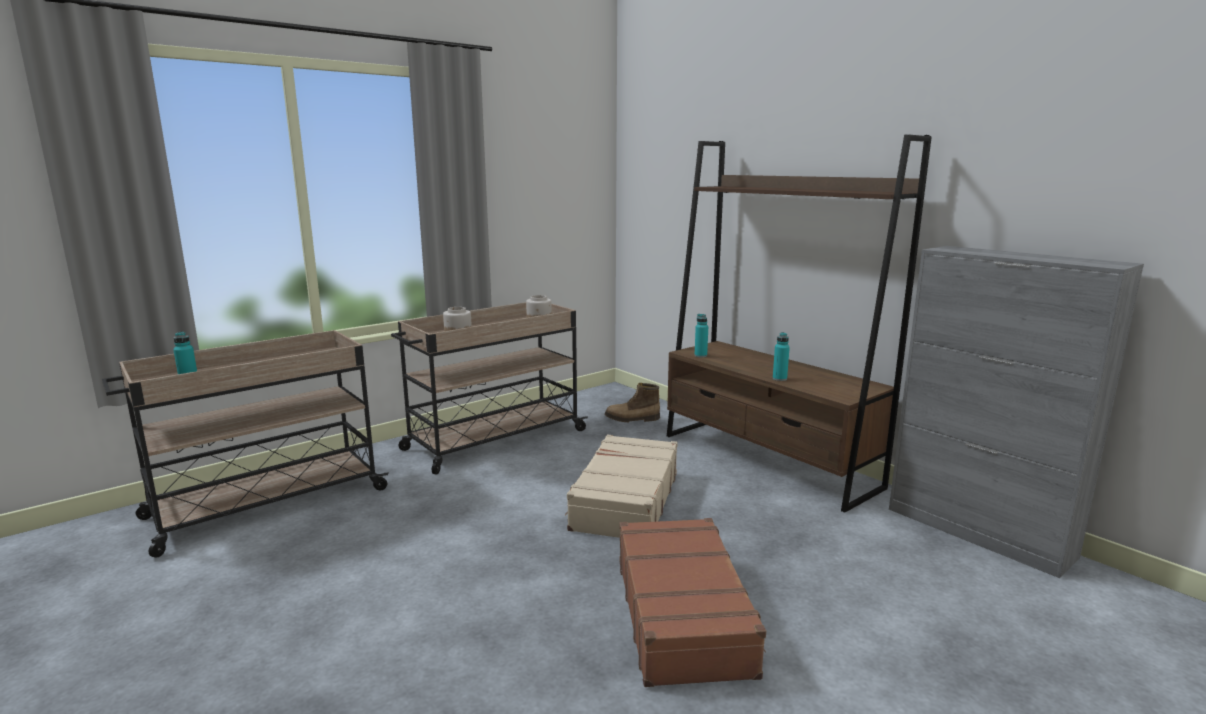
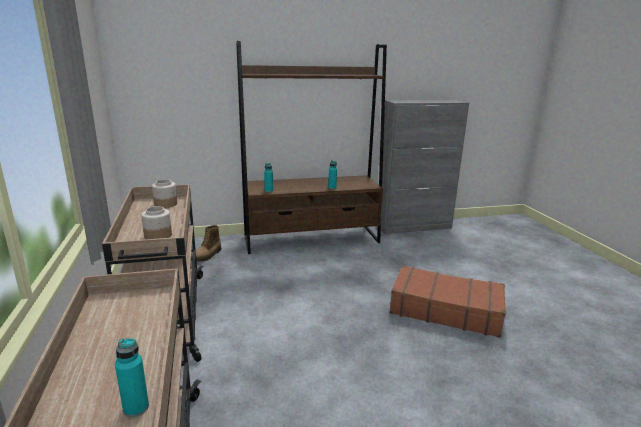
camera: 65 degrees left, 5 degrees up
(624, 501) = (320, 292): beige suitcase -> none

